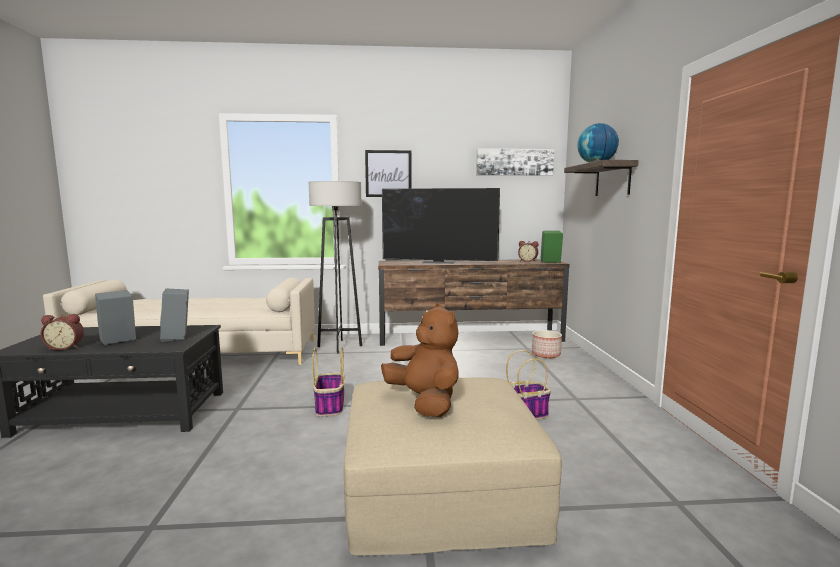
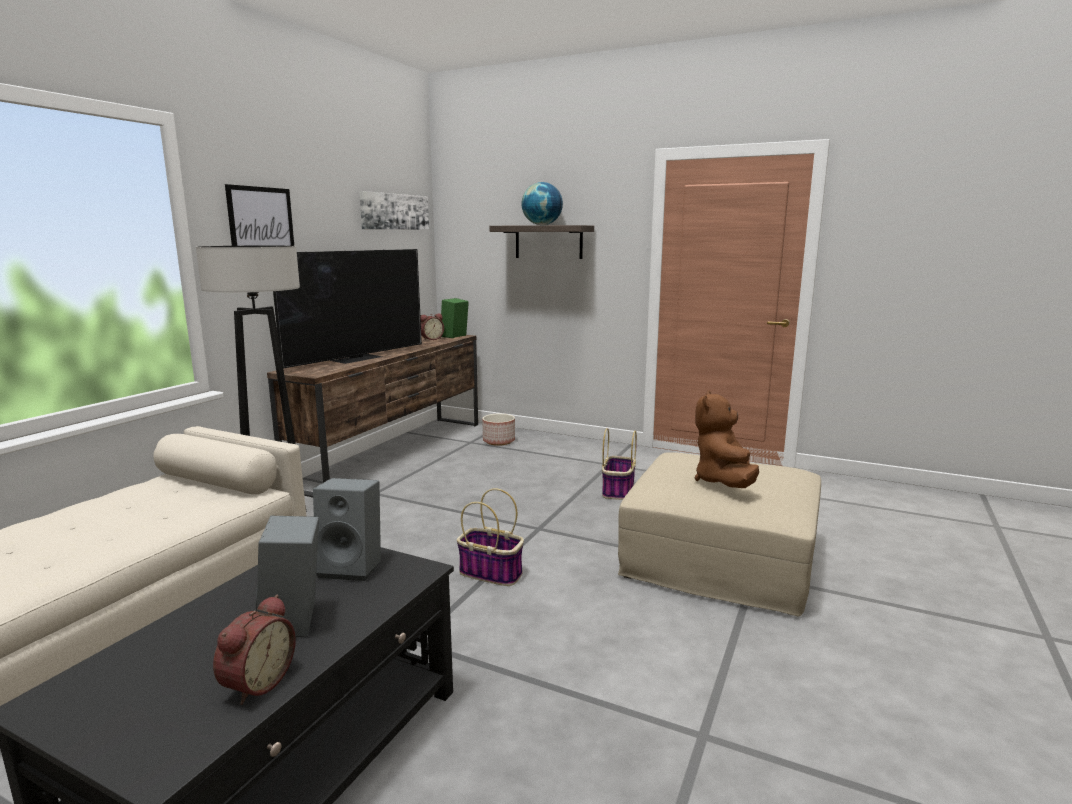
camera: 60 degrees left, 5 degrees up
(425, 402) = (723, 482): brown plush toy -> brown plush toy turned 75 degrees counterclockwise

